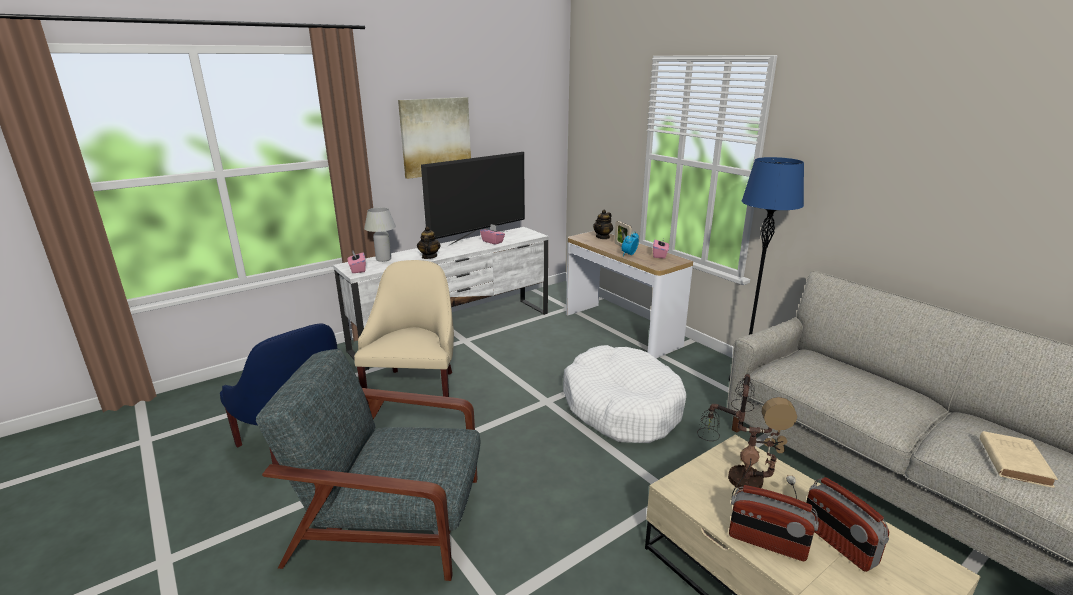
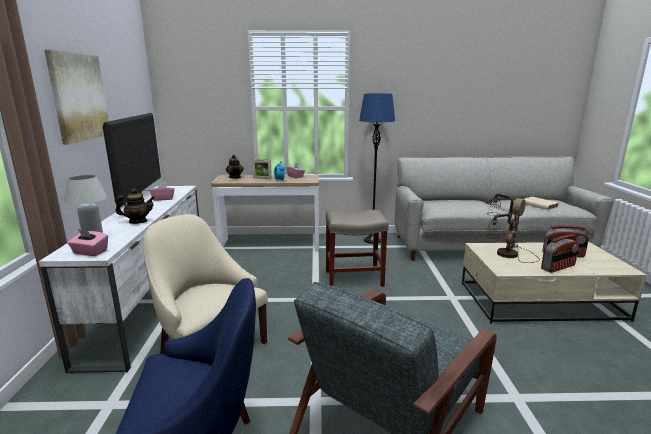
camera: 55 degrees left, 5 degrees down
(429, 257) = (138, 222): teapot -> teapot turned 135 degrees clockwise
(621, 407) = (354, 278): white dog bed -> beige stool

